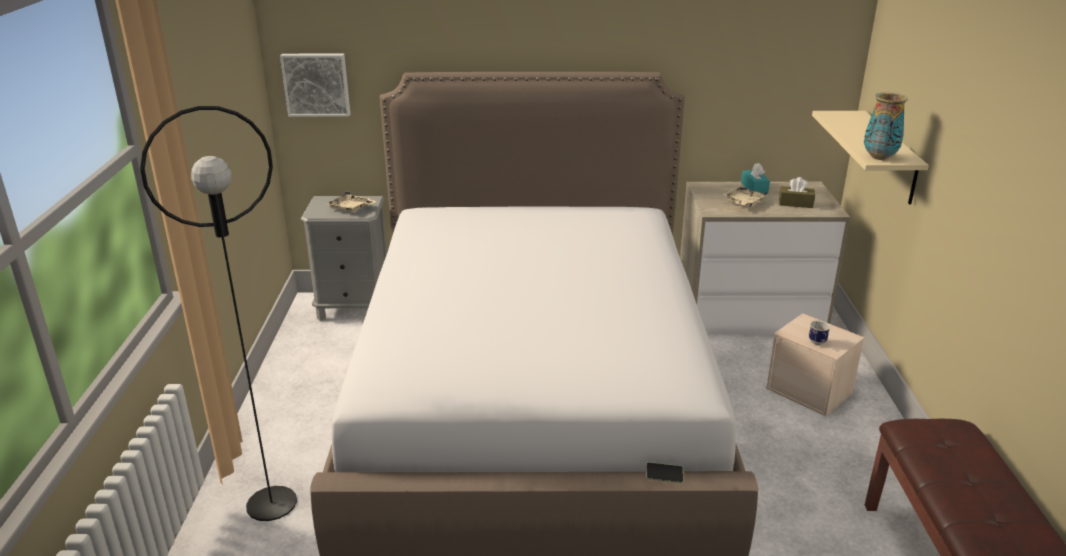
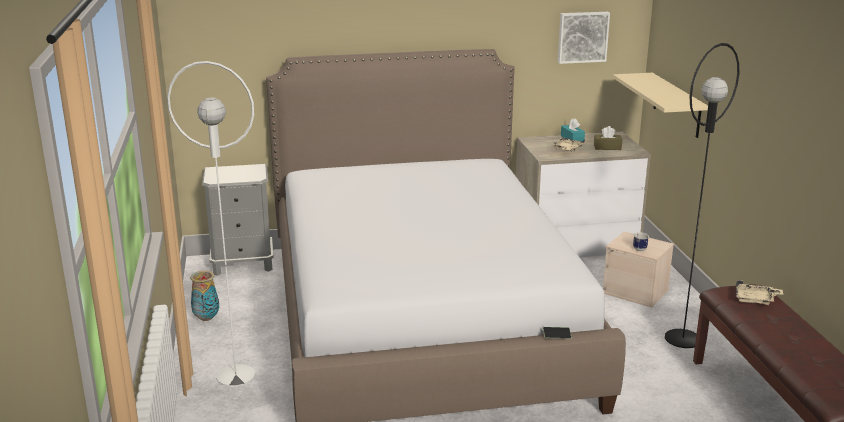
camera: 10 degrees left, 5 degrees down
(271, 504) = (232, 406): black floor lamp -> black floor lamp (682, 339)
(291, 460) = (235, 375): none -> white floor lamp
(316, 84) = (209, 70): picture -> picture (582, 37)
(351, 208) = (243, 174): beige tray -> beige tray (755, 300)
(879, 157) = (672, 103): vase -> vase (206, 318)

